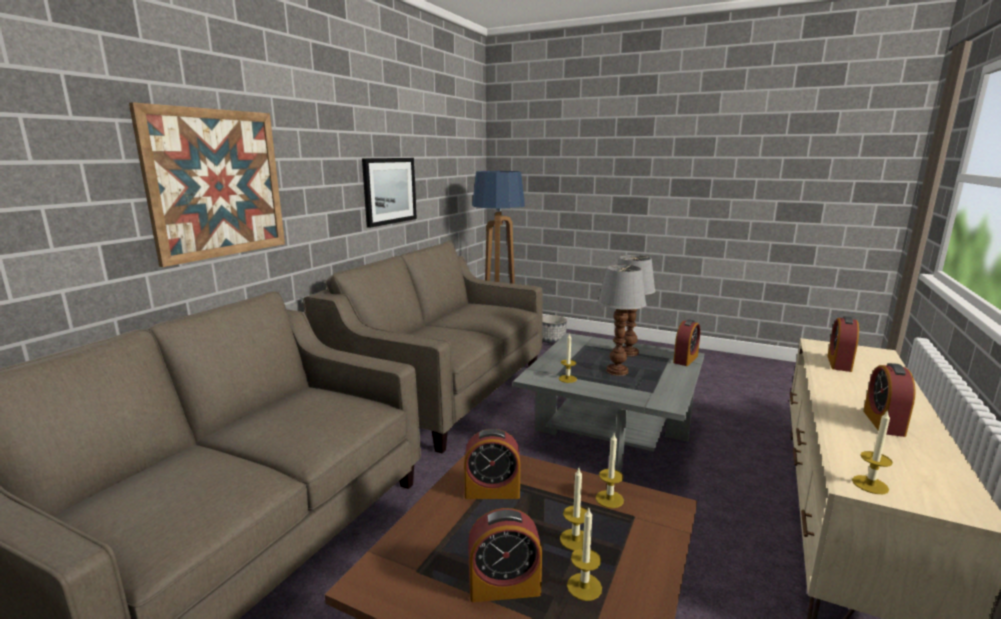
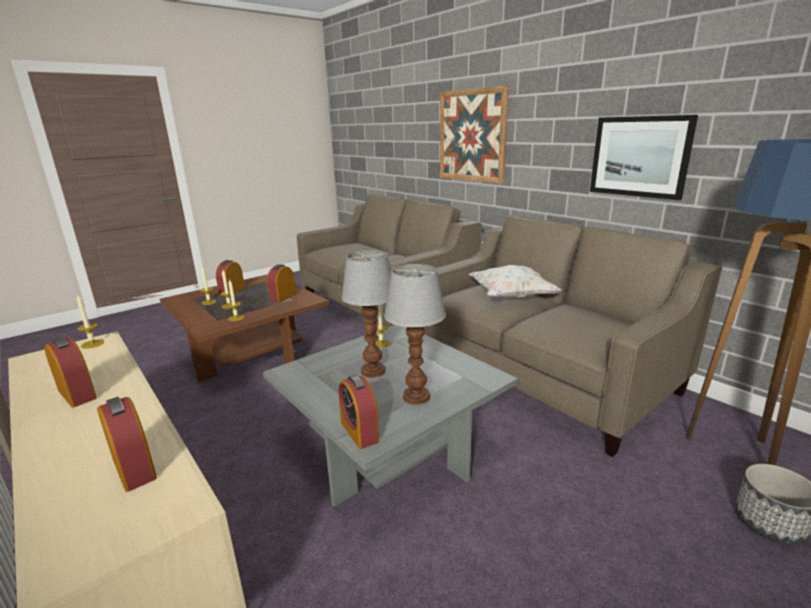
camera: 115 degrees right, 5 degrees up
(435, 333) = (511, 297): none -> white pillow

